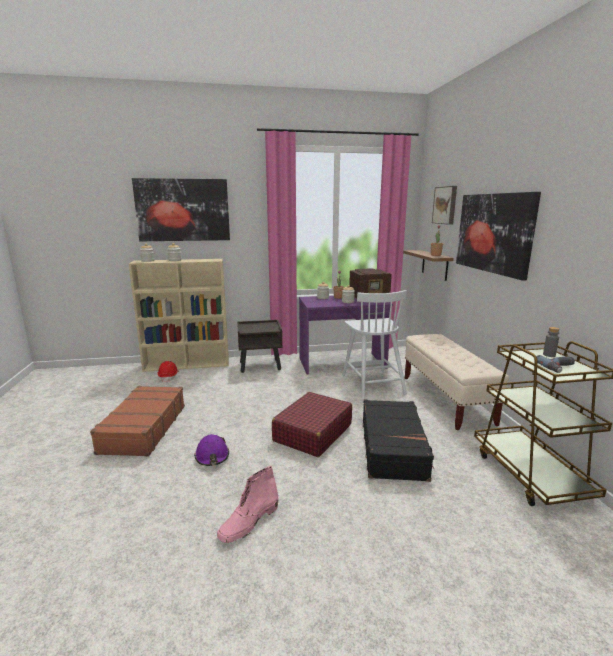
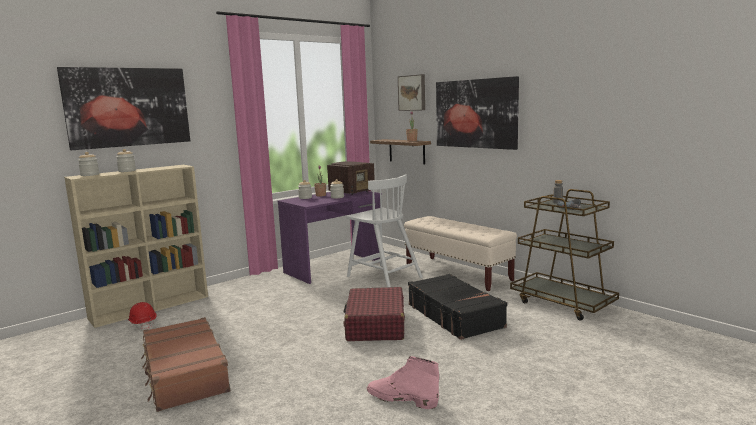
camera: 30 degrees left, 5 degrees down
(212, 456) = (301, 370): purple hard hat -> none
(249, 522) = (401, 398): pink boot -> pink boot turned 105 degrees clockwise
(260, 366) = (248, 288): brown nightstand -> none

